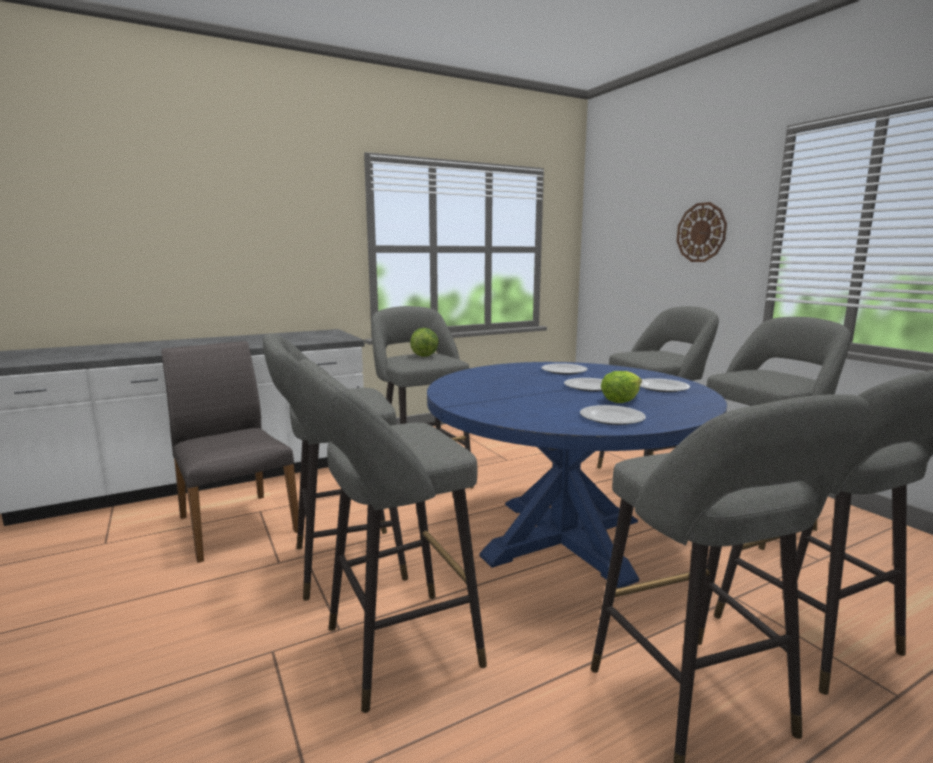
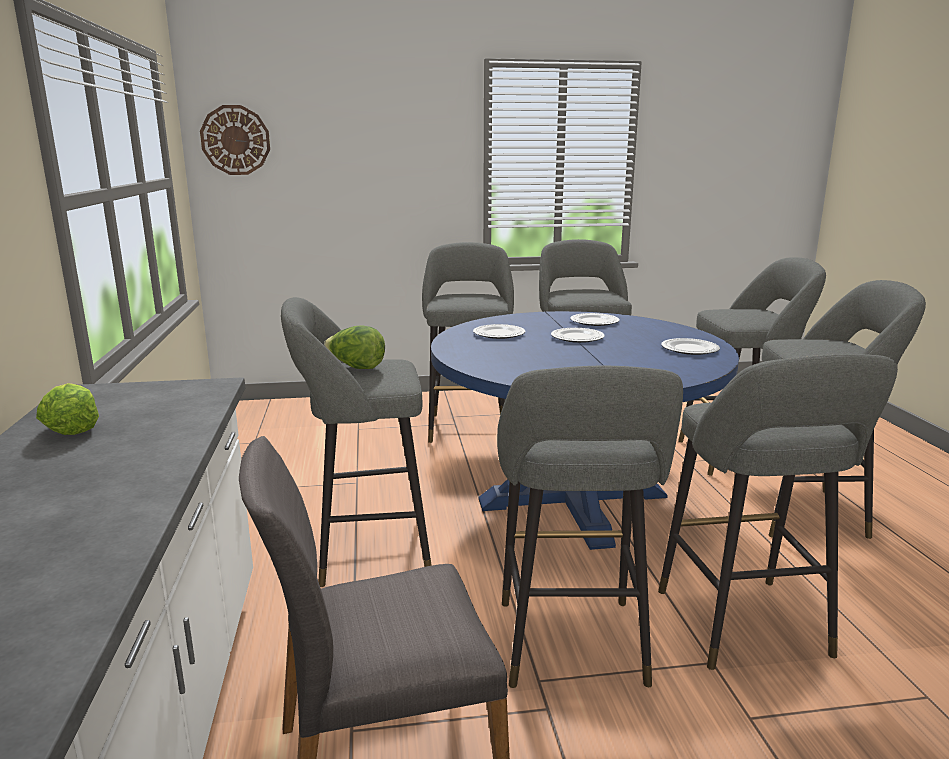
camera: 70 degrees left, 5 degrees up
(621, 400) = (631, 337): lettuce -> lettuce (72, 428)
(701, 232) = (400, 159): wall clock -> wall clock (235, 140)

